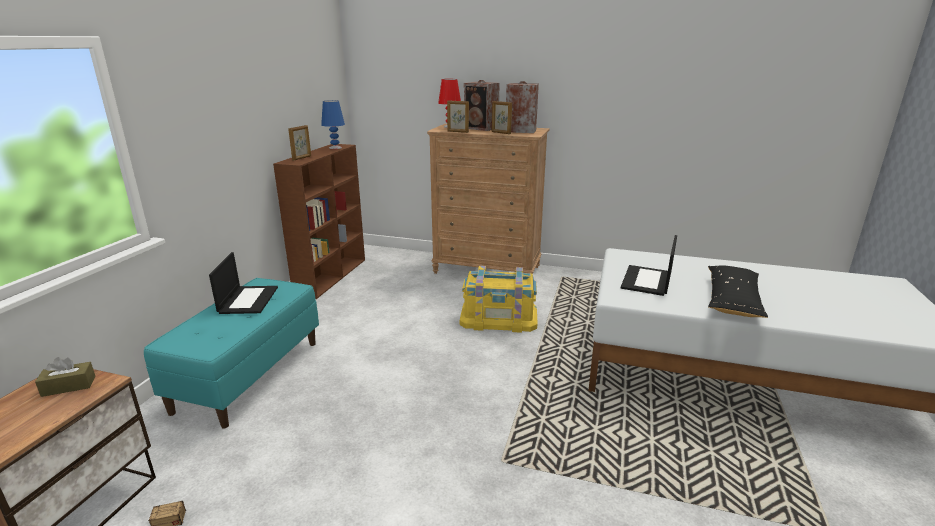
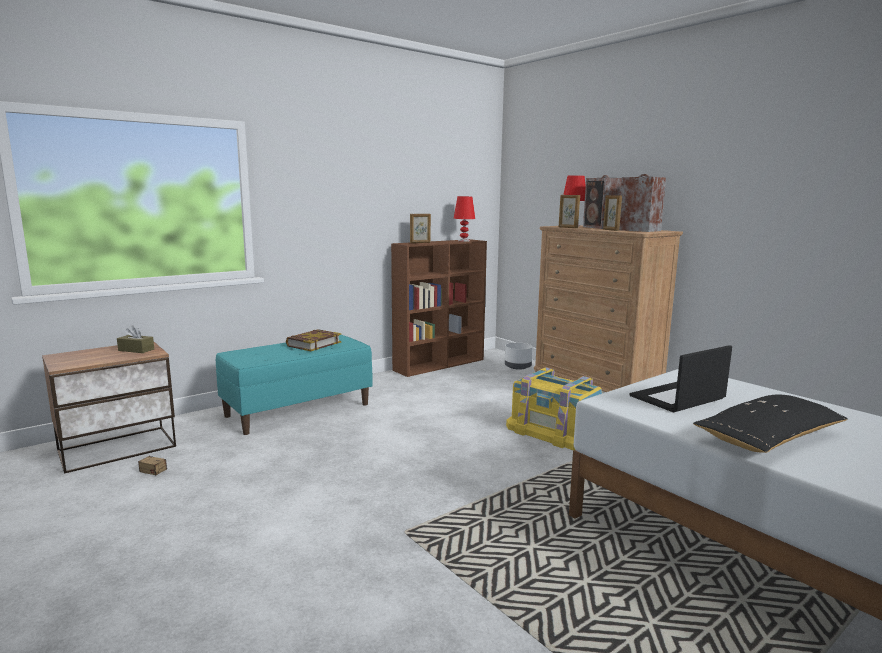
camera: 35 degrees right, 10 degrees down
(248, 300) = (313, 344): laptop -> book
(335, 148) = (464, 241): blue table lamp -> red table lamp
(402, 260) = (517, 367): none -> white planter

